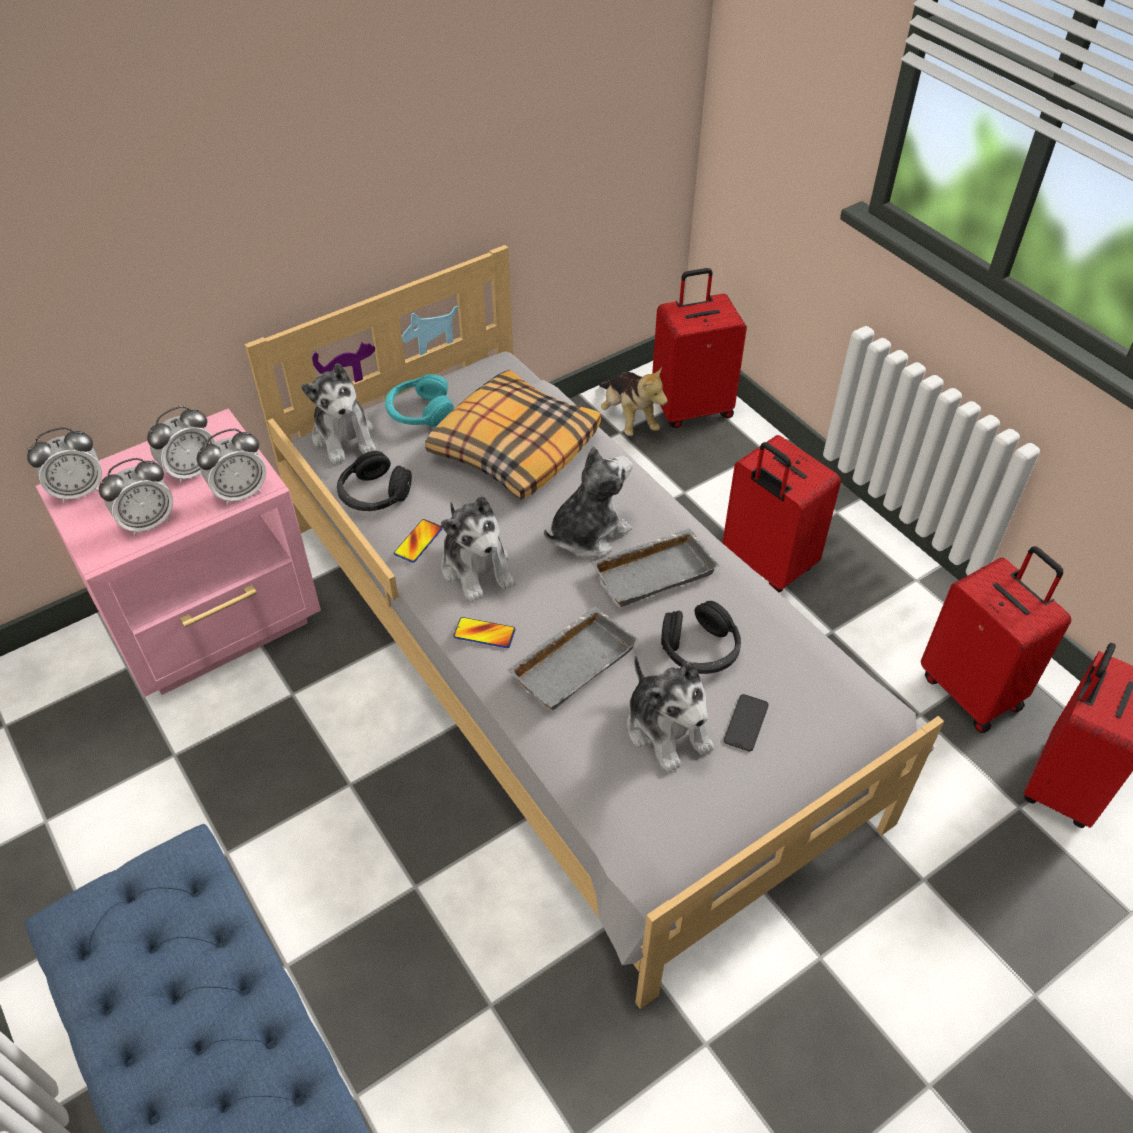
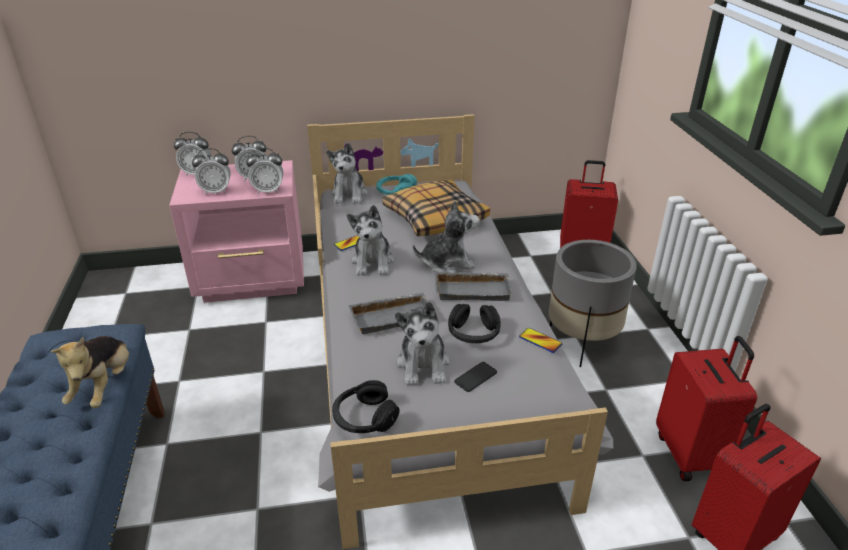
camera: 25 degrees right, 15 degrees down
(374, 494) = (344, 219): black headphones -> black headphones (364, 418)
(484, 633) = (353, 290): phone -> phone (540, 341)
(628, 418) = (540, 250): plush toy -> plush toy (104, 386)
(765, 564) = (582, 342): red suitcase -> grey planter

